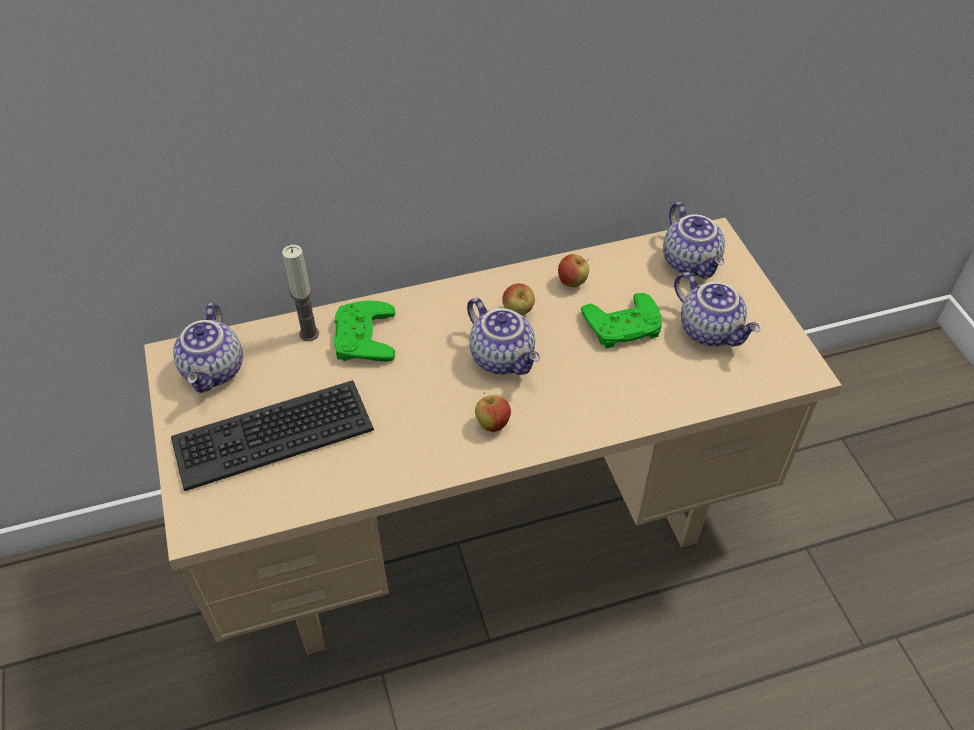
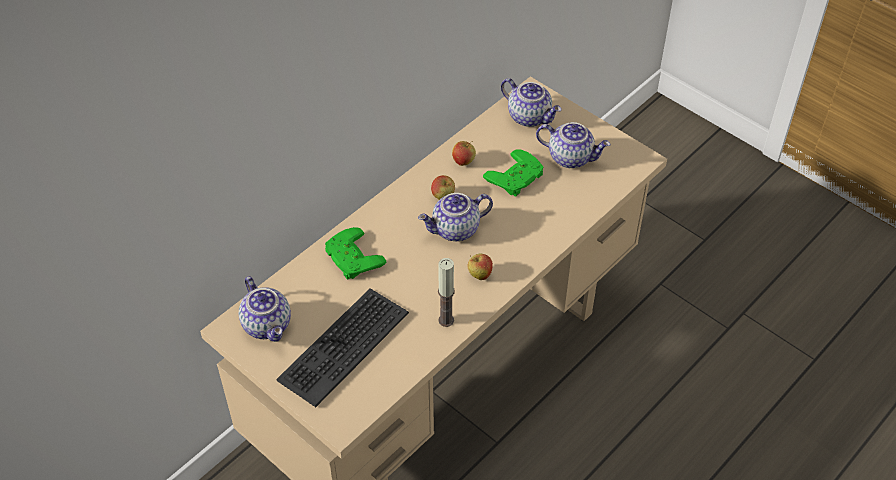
camera: 30 degrees left, 0 degrees up
(309, 333) = (313, 271): candle -> candle (446, 320)
(503, 358) = (455, 230): teapot -> teapot turned 135 degrees clockwise

